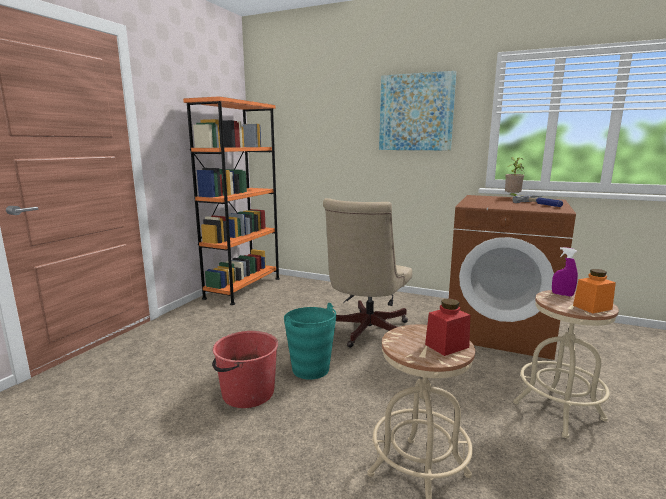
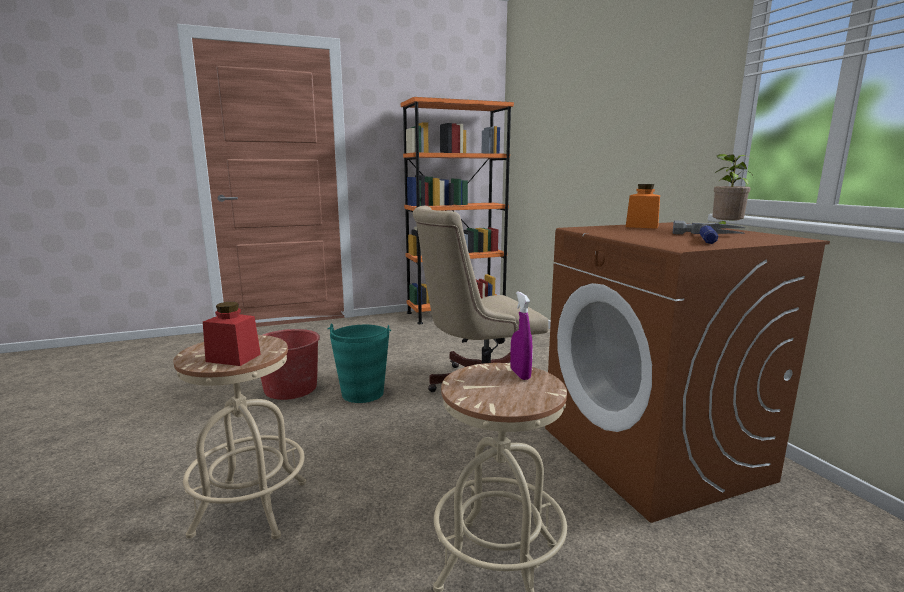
camera: 45 degrees right, 0 degrees up
(416, 112) = (646, 92): picture -> none
(592, 307) = (496, 398): orange jar -> orange jar (642, 226)

